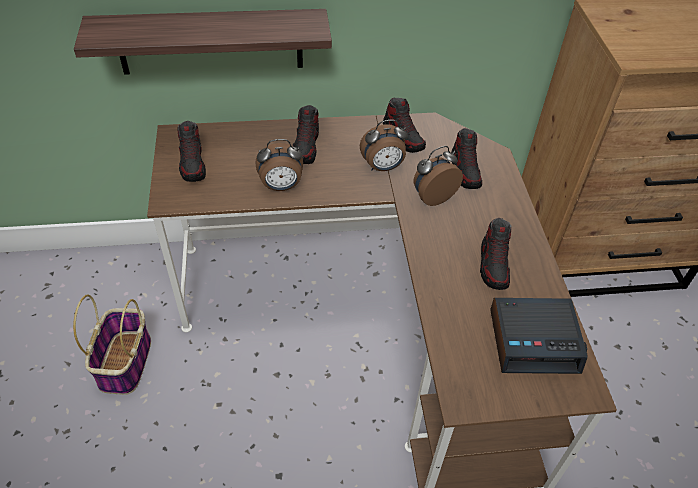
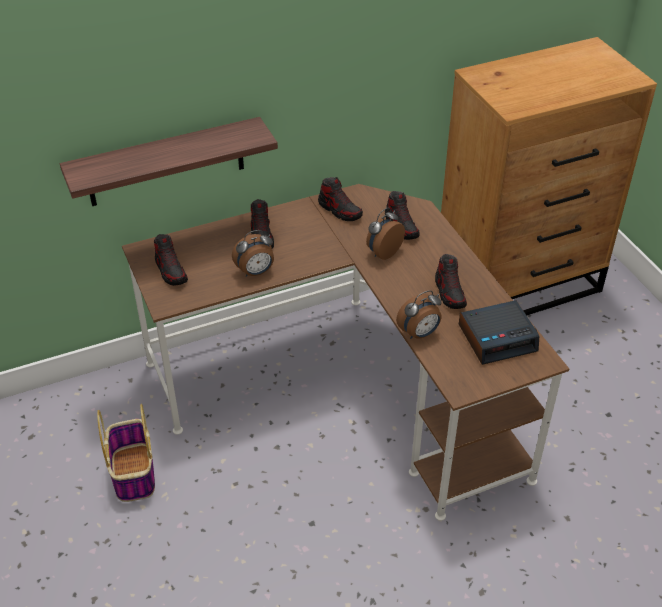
camera: 15 degrees left, 5 degrees down
(383, 167) = (333, 238): alarm clock -> alarm clock (419, 333)

